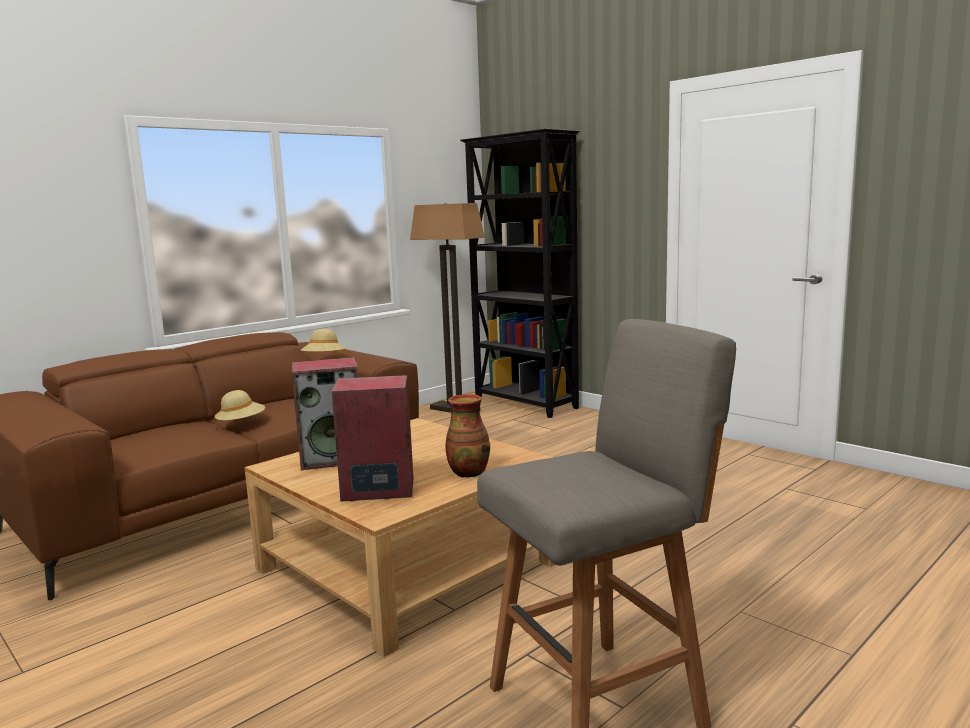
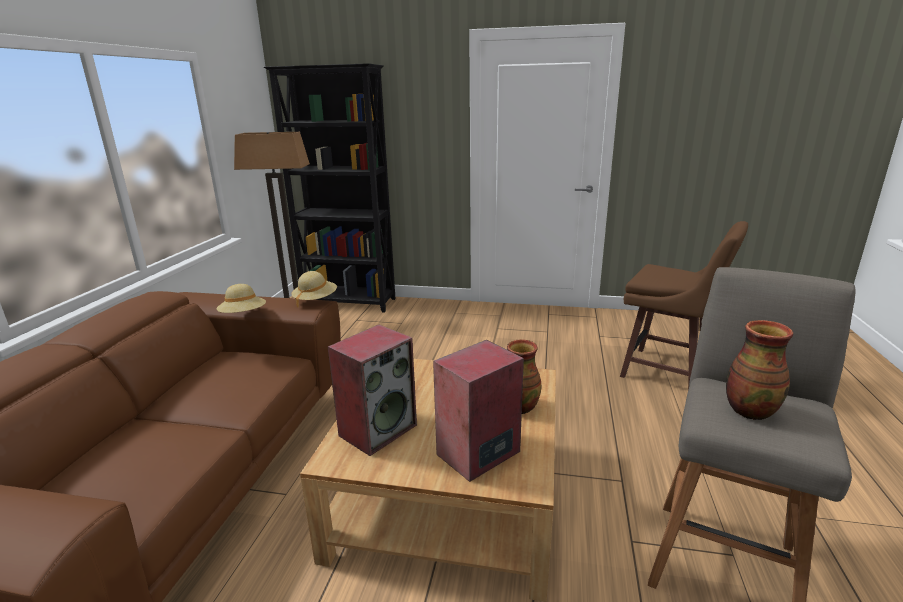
camera: 35 degrees left, 10 degrees up
(241, 424) = (200, 413): beige hat -> beige hat (315, 300)
(564, 470) = (749, 410): none -> vase
(826, 543) = (667, 372): none -> brown stool

